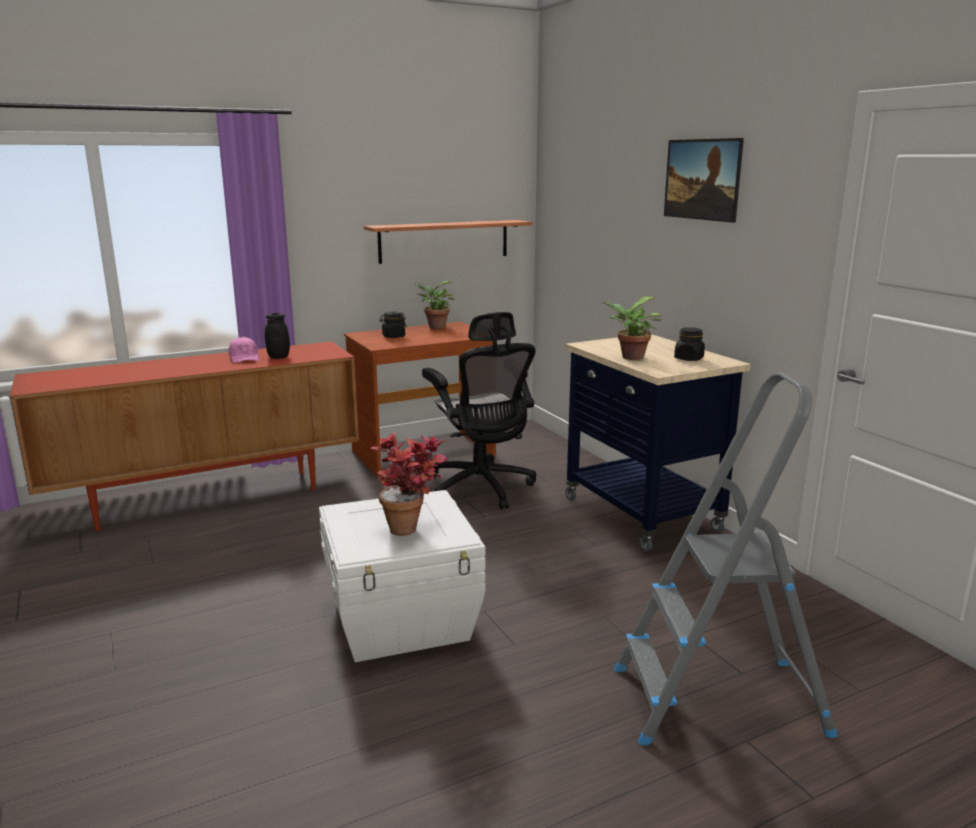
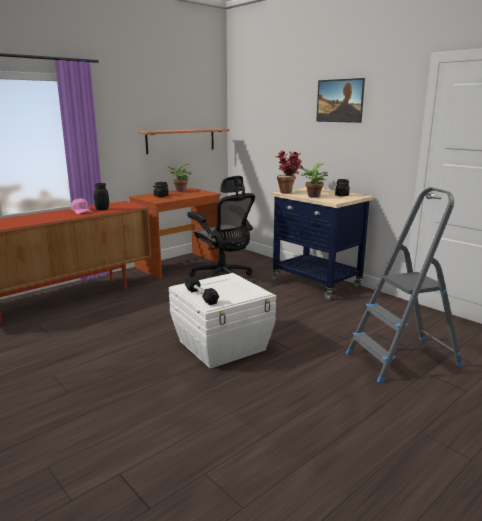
camera: 15 degrees left, 0 degrees up
(354, 532) = (201, 296): none -> black dumbbell
(413, 528) = (231, 291): potted plant -> potted plant (289, 192)

